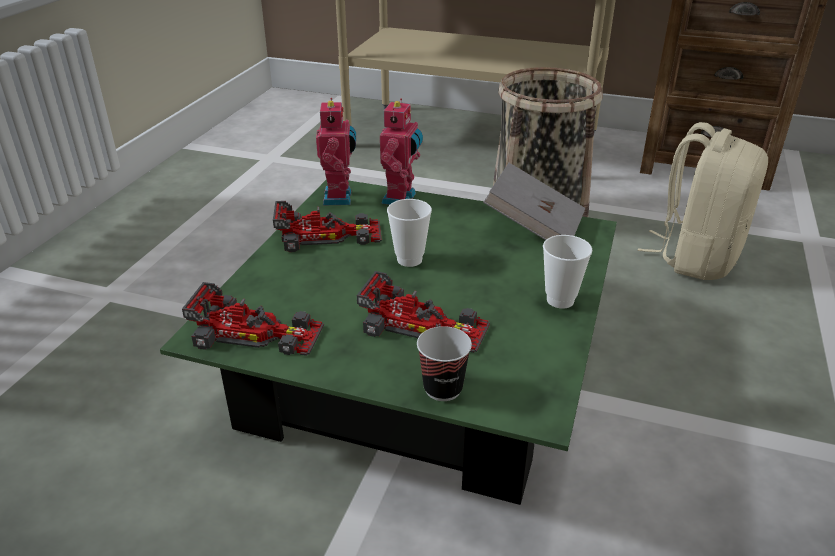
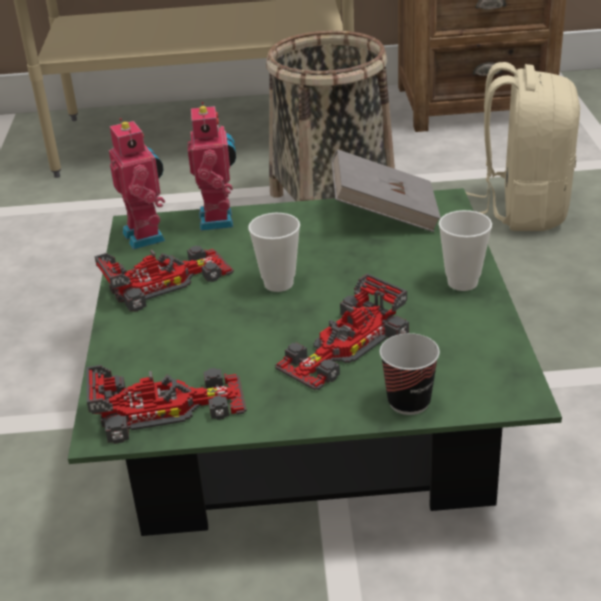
camera: 20 degrees left, 0 degrees up
(423, 325) = (343, 347): toy car -> toy car turned 135 degrees clockwise

